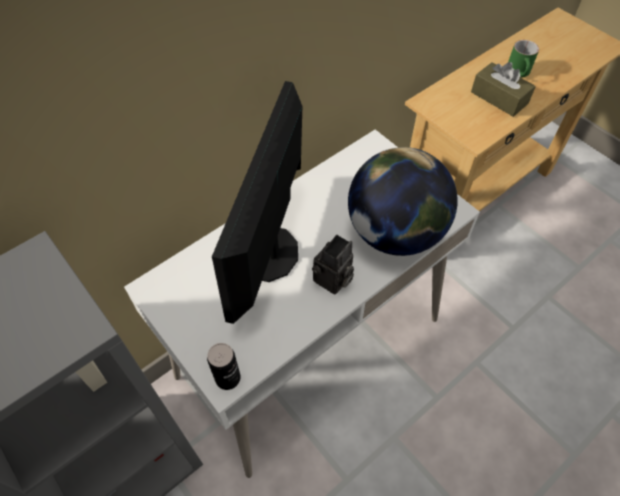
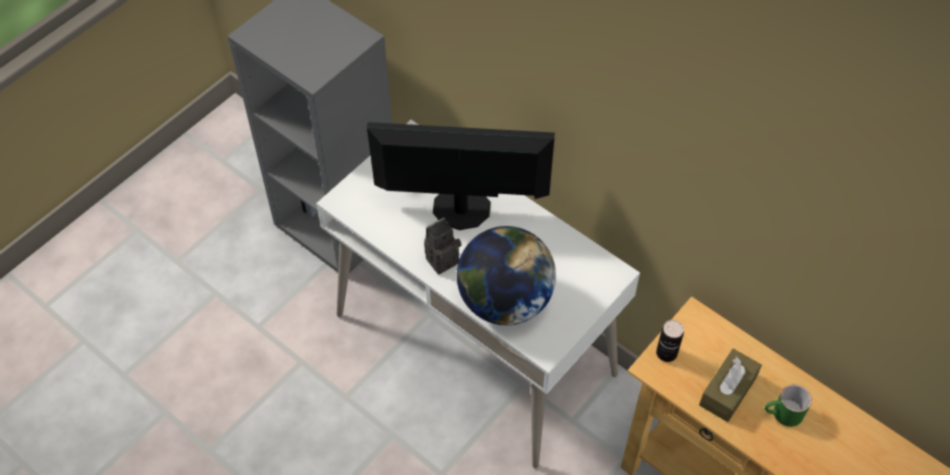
camera: 80 degrees right, 0 degrees up
(228, 378) = (343, 202): can -> can (666, 353)
(333, 281) = (442, 258): camera -> camera turned 120 degrees clockwise

